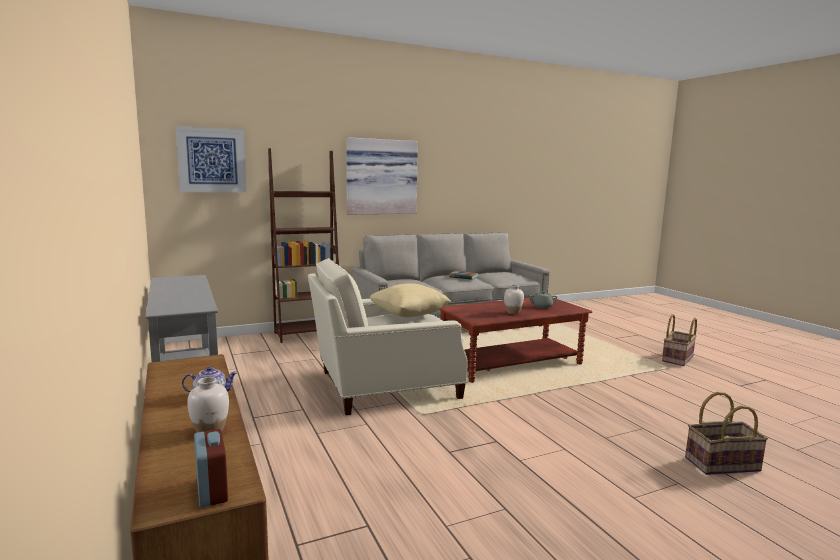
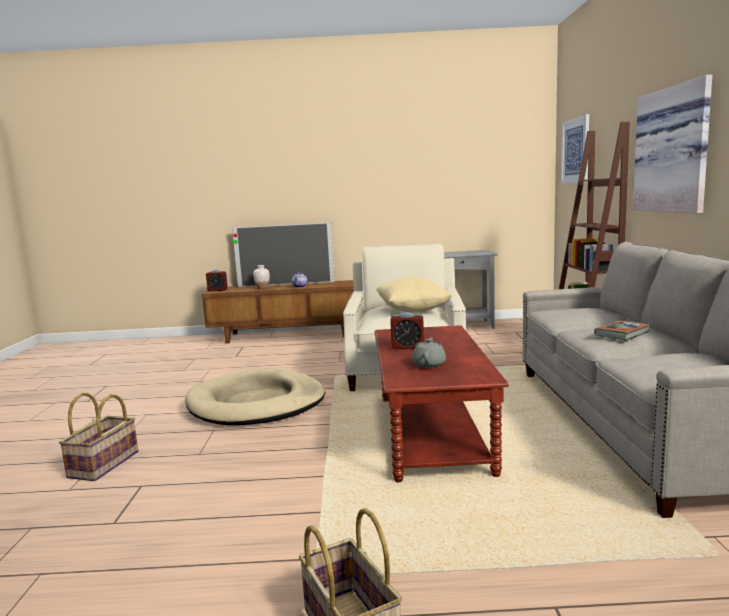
camera: 115 degrees right, 0 degrees up
(161, 418) = (286, 284): none -> television
(512, 312) = (407, 347): white vase -> alarm clock
(532, 435) = (257, 404): none -> beige dog bed

